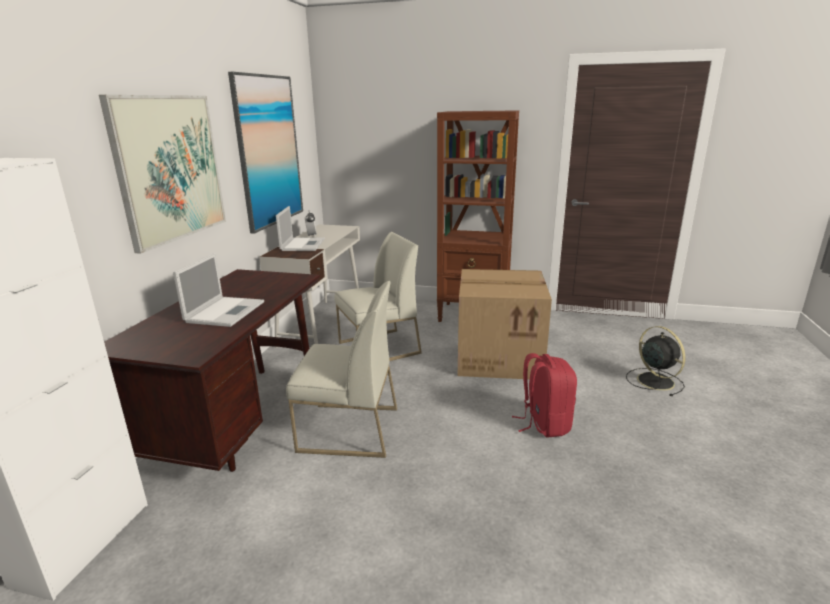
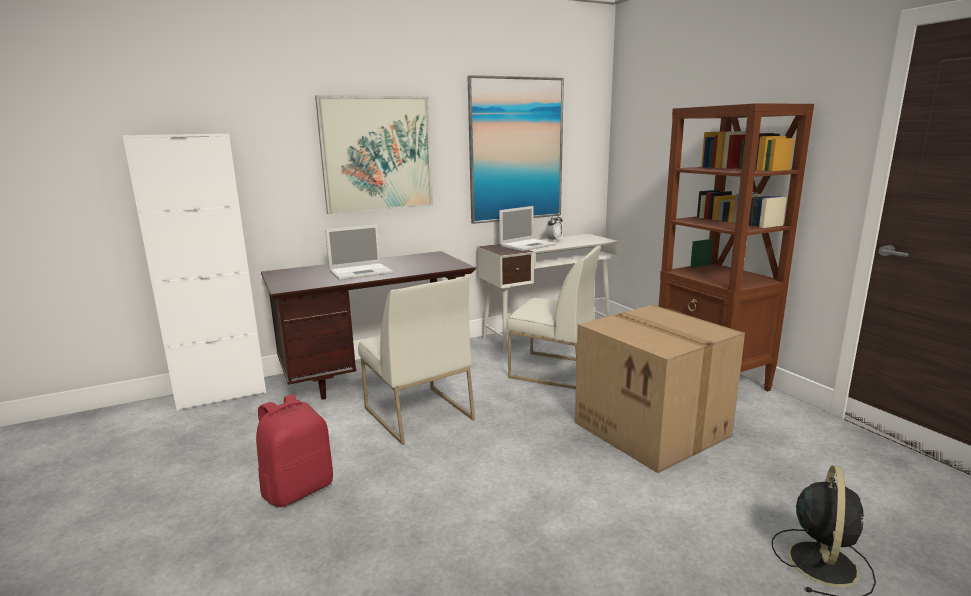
camera: 50 degrees right, 5 degrees down
(544, 423) = (569, 505): red backpack -> red backpack (298, 489)

